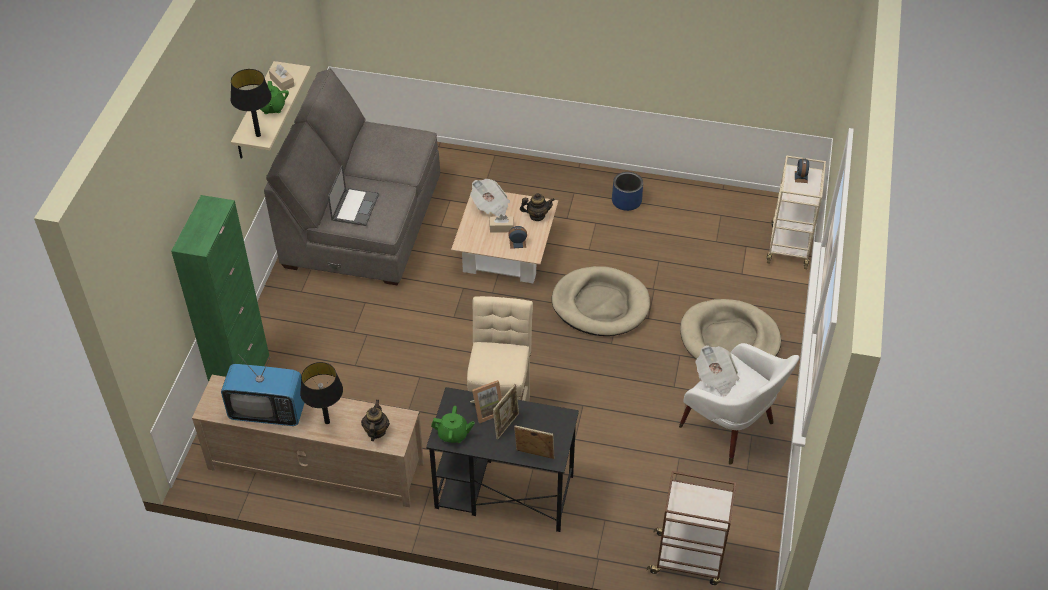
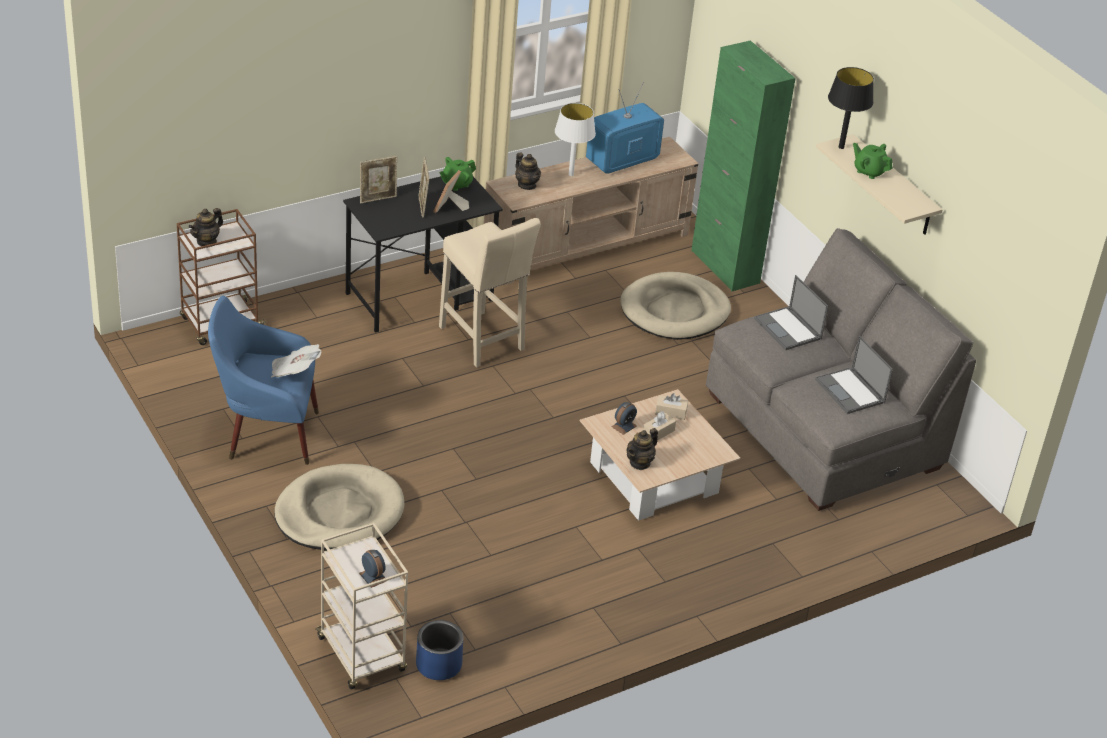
camera: 135 degrees right, 10 degrees down
(282, 82) = (901, 195): beige tissue box -> beige tissue box (671, 412)
(327, 422) = (570, 174): black table lamp -> white table lamp
(381, 147) = (850, 391): none -> laptop
(490, 206) = (696, 447): newspaper -> none
(600, 304) = (502, 478): beige dog bed -> beige dog bed (674, 311)
(626, 201) = (598, 605): blue planter -> blue planter (438, 665)
(709, 507) = (207, 241): none -> teapot
(731, 428) = (266, 434): white armchair -> blue armchair

